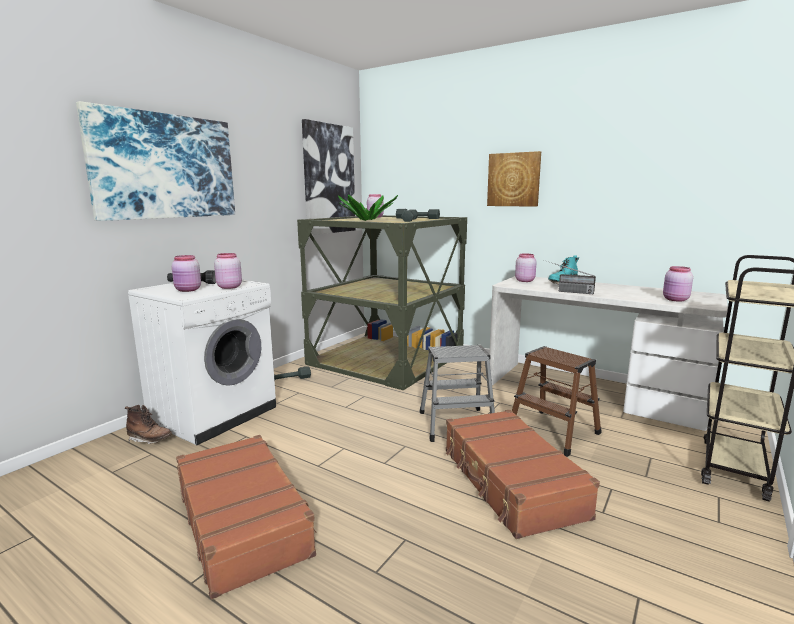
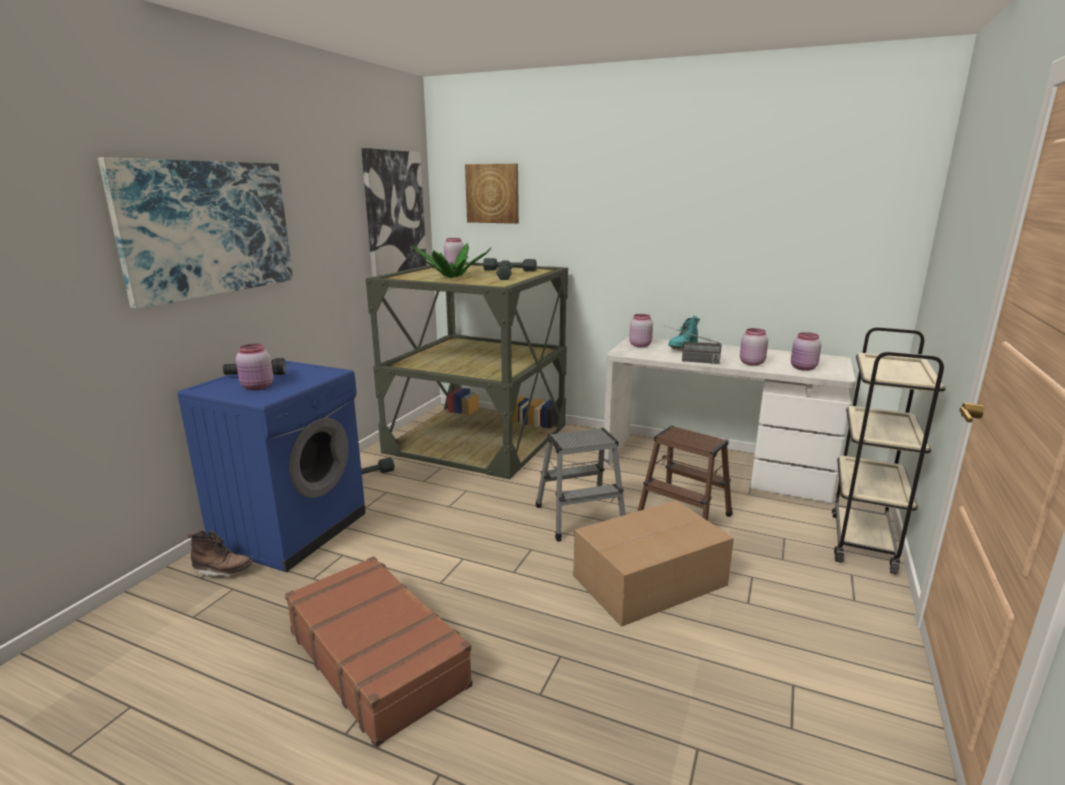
camera: 10 degrees left, 5 degrees up
(215, 415) = (294, 530): white washing machine -> blue washing machine
(228, 287) = (307, 379): pink jar -> pink jar (751, 363)
(510, 482) = (652, 580): brown suitcase -> cardboard box
(514, 179) = (623, 225): picture -> picture (493, 193)

